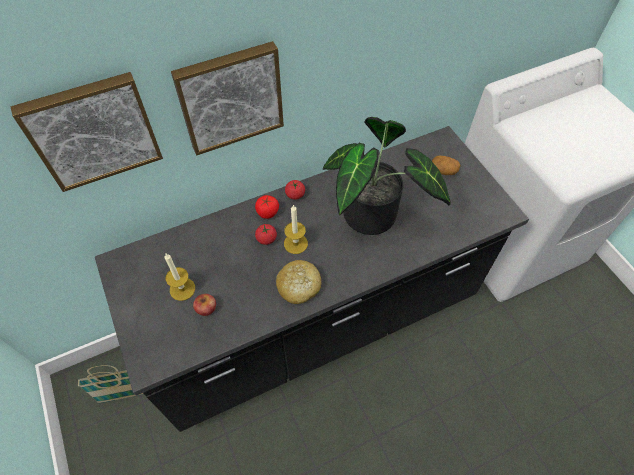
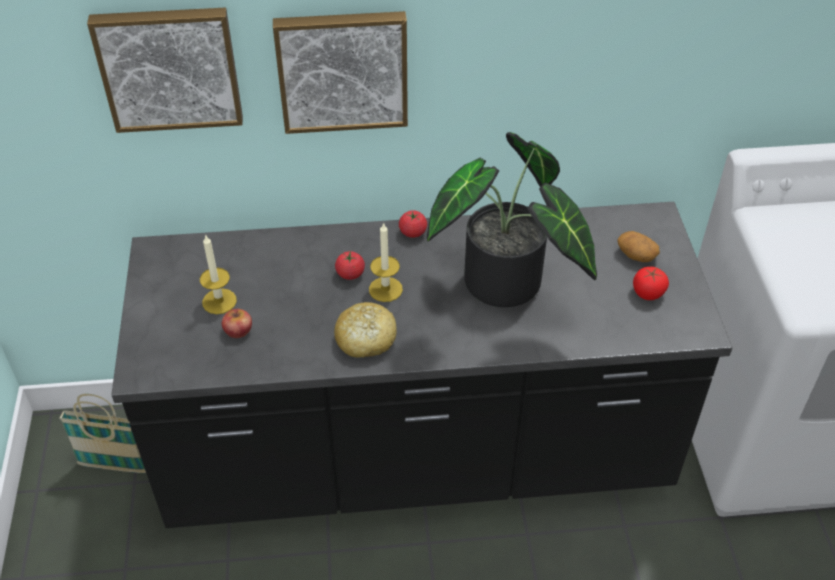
camera: 20 degrees right, 10 degrees down
(267, 212) = (366, 244): tomato -> tomato (648, 293)

